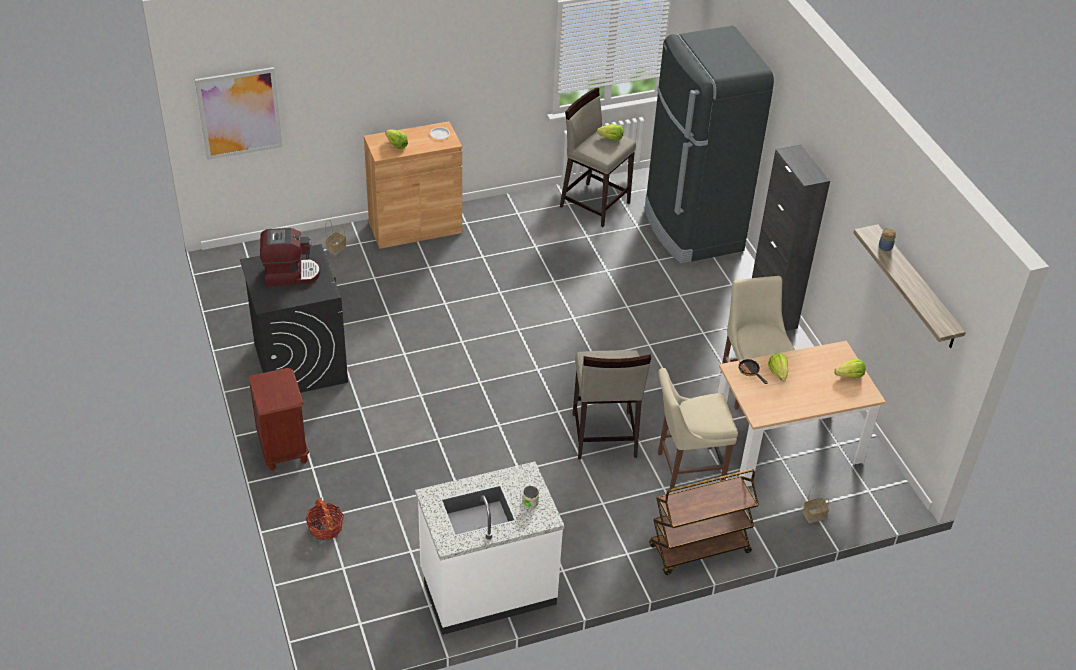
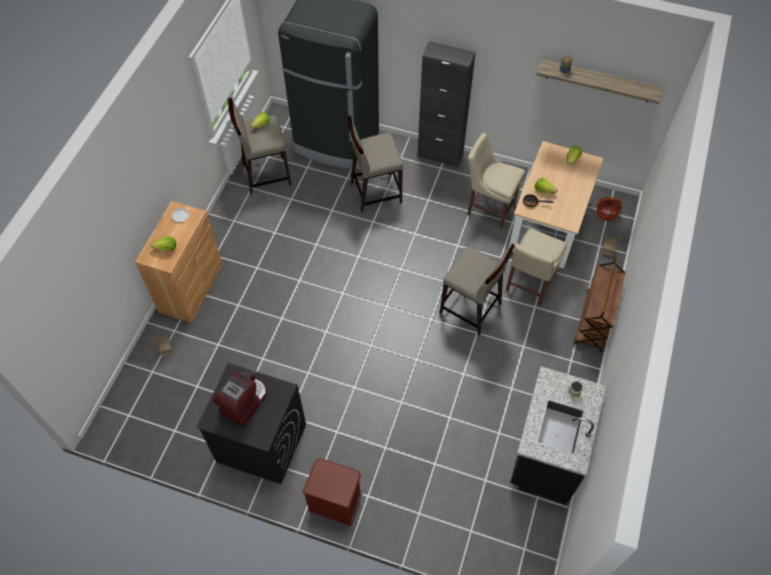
camera: 50 degrees left, 15 degrees up
(239, 113) = (60, 329): picture -> none
(325, 528) = (428, 520): basket -> basket (606, 213)
(487, 587) = (545, 454): white counter -> black counter
(665, 289) = (375, 192): none -> beige stool

